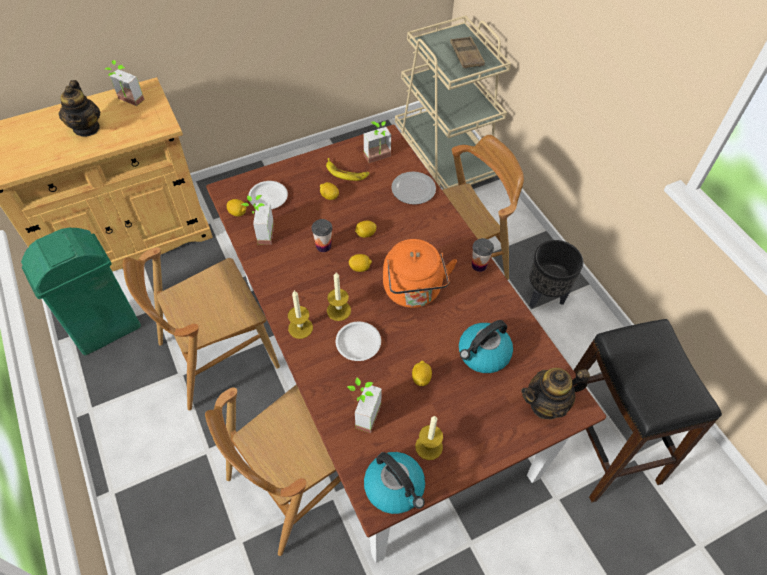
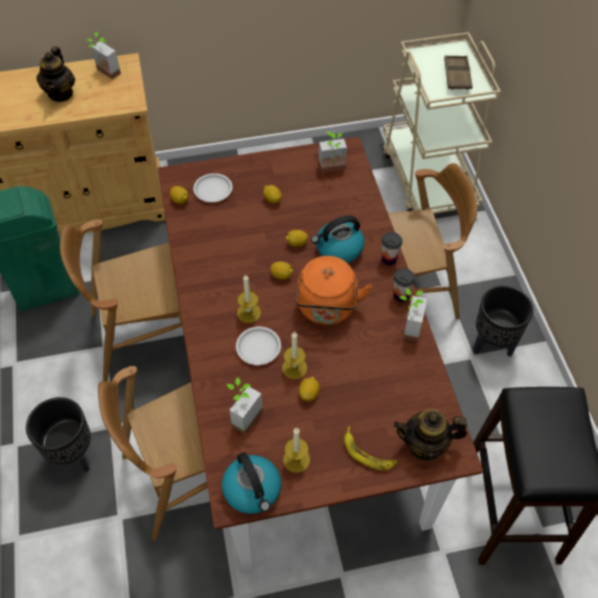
camera: 15 degrees right, 0 degrees up
(175, 489) = (73, 455): none -> black planter
(260, 234) = (195, 224): potted plant -> potted plant (406, 327)
(300, 328) = (208, 322): candle -> candle (294, 368)
(323, 246) = (252, 247): cup -> cup (389, 259)
(346, 173) = (296, 178): banana -> banana (368, 453)
(414, 190) = (358, 207): plate -> none
(483, 354) = (377, 384): kettle -> kettle (338, 249)

